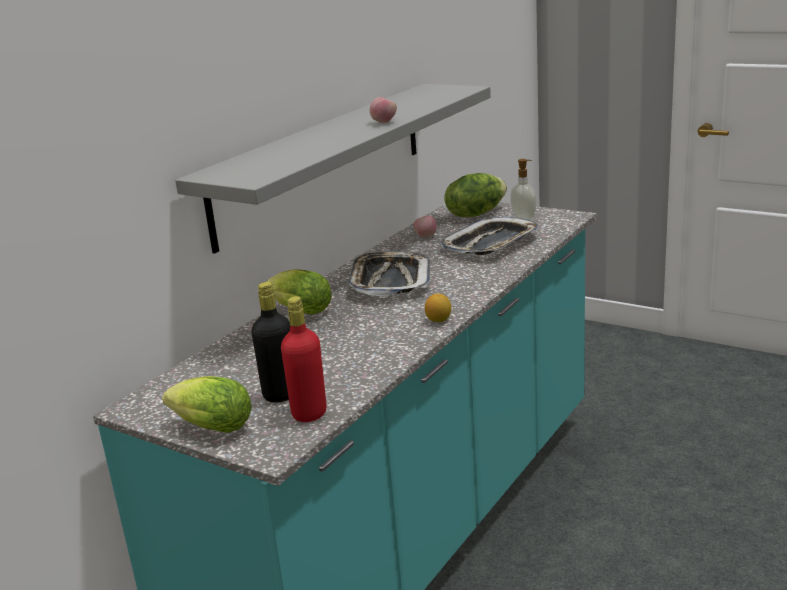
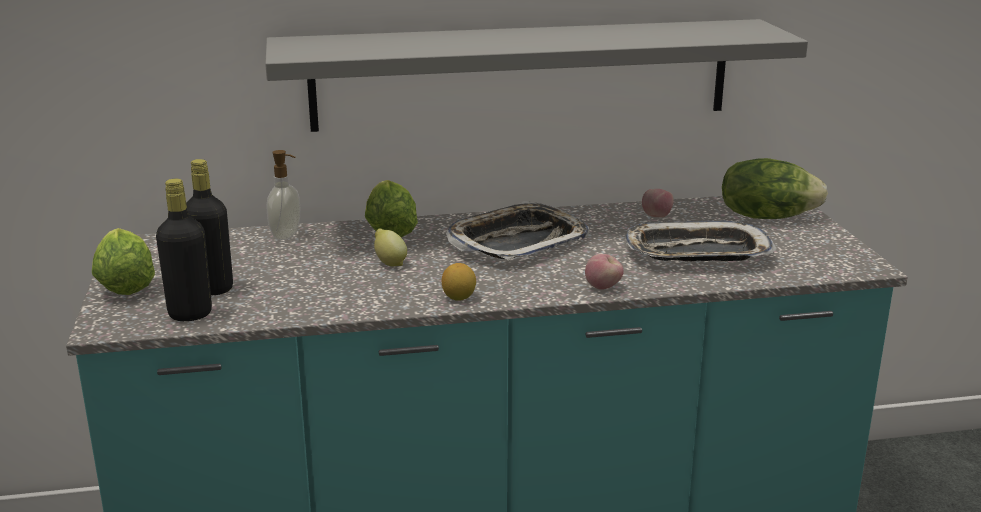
camera: 45 degrees right, 0 degrees up
(309, 413) = (190, 314): red bottle -> black bottle
(350, 326) = (389, 263): none -> lemon
(384, 122) = (564, 43): apple -> apple (603, 287)
(524, 217) = (806, 243): soap dispenser -> soap dispenser (287, 235)

